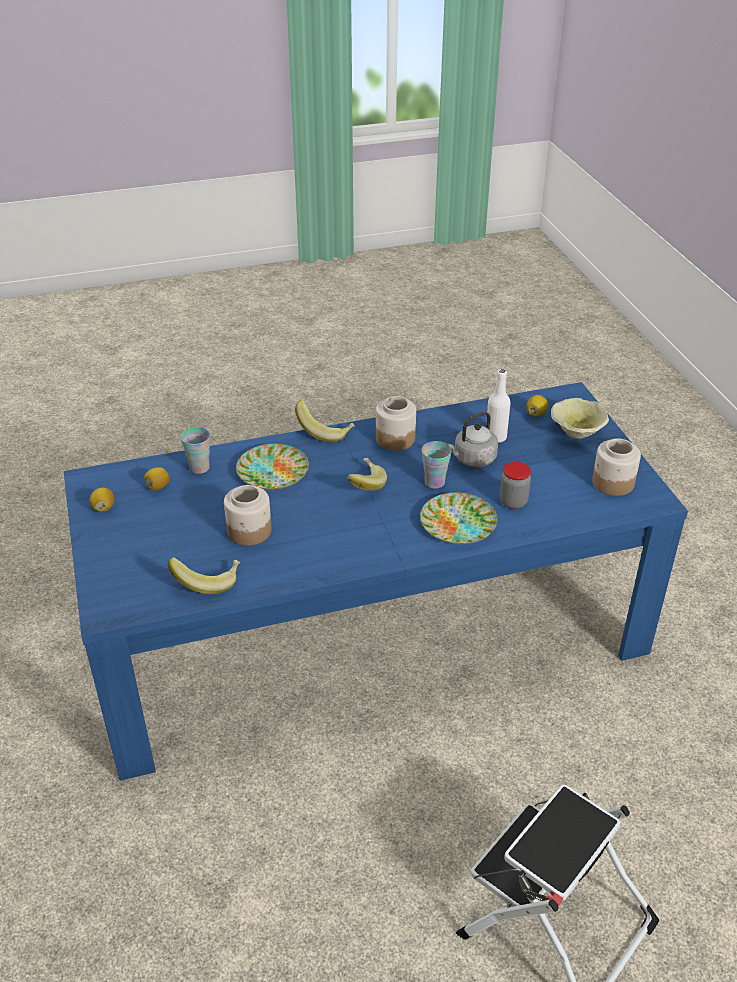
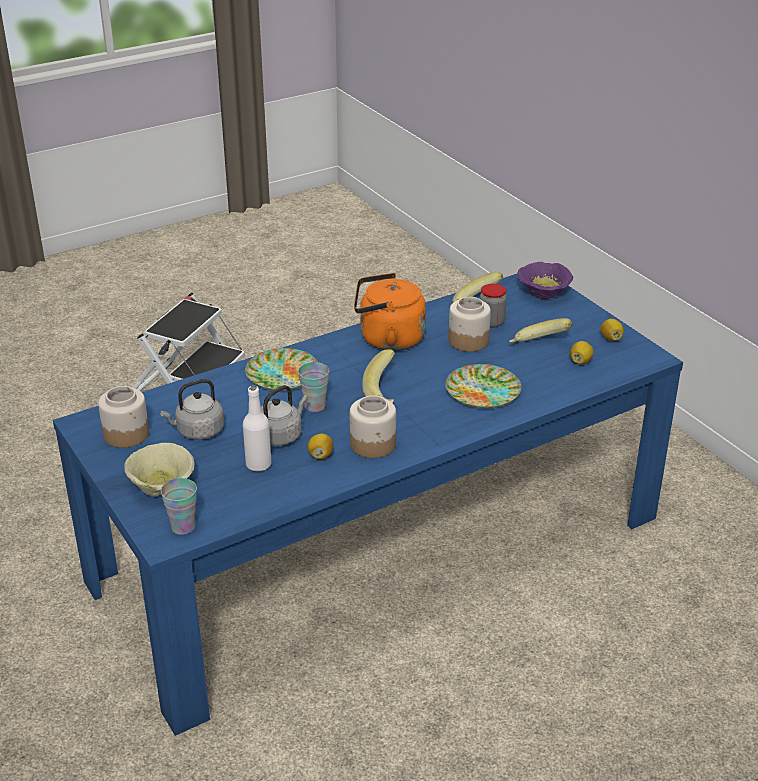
camera: 165 degrees right, 5 degrees down
(119, 585) = (542, 293): none -> purple bowl
(199, 468) = (557, 383): cup -> cup (183, 527)
(325, 431) = (454, 440): banana -> banana (538, 346)
(333, 549) = (387, 339): none -> orange kettle
(513, 502) = (231, 400): jar -> jar (491, 322)
(536, 414) = (212, 503): lemon -> lemon (320, 455)
(547, 475) = (197, 431): none -> grey kettle

